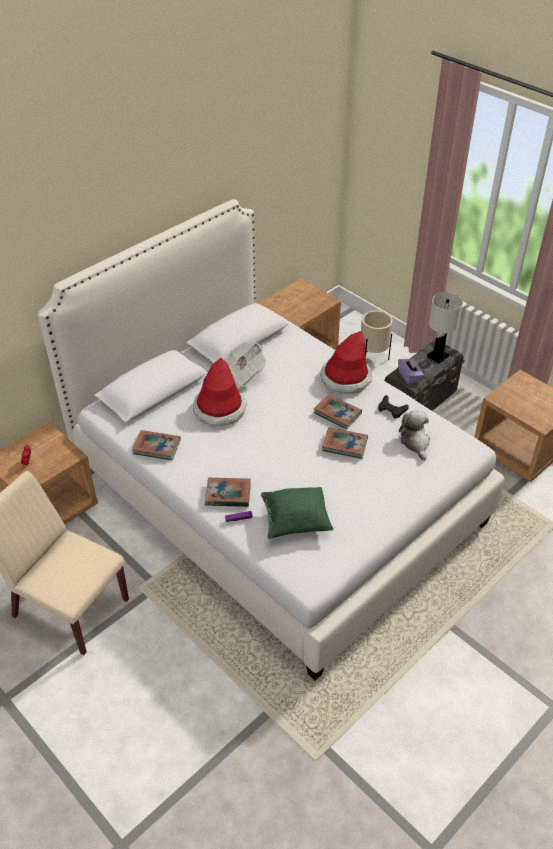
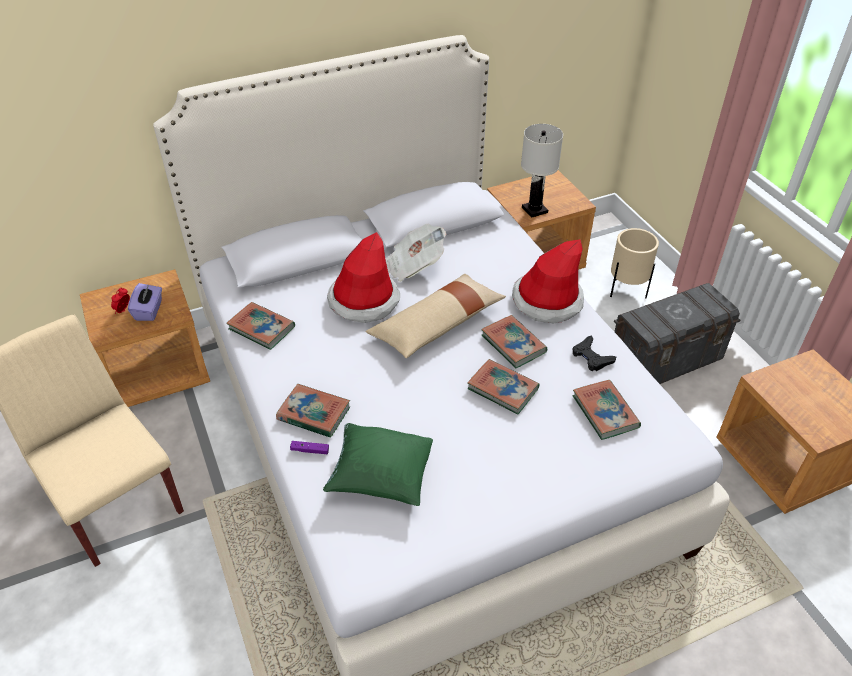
camera: 20 degrees right, 0 degrees up
(279, 413) = (437, 325): none -> beige pillow
(409, 376) = (651, 322): purple tissue box -> purple tissue box (149, 311)
(415, 442) = (605, 412): plush toy -> book
(437, 356) = (702, 305): white table lamp -> white table lamp (534, 210)

